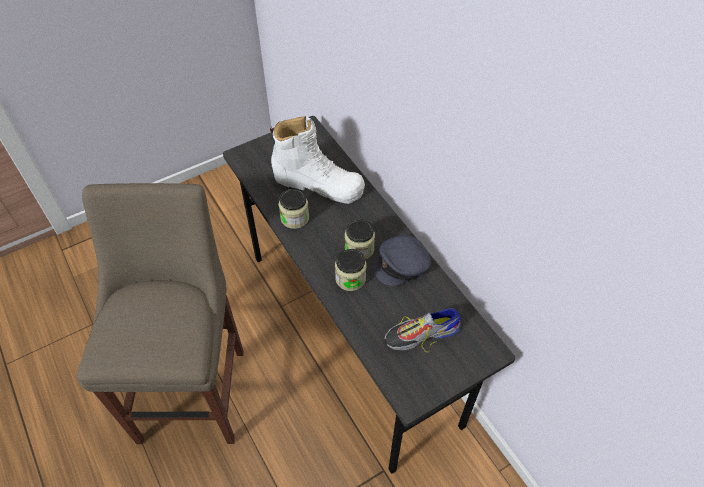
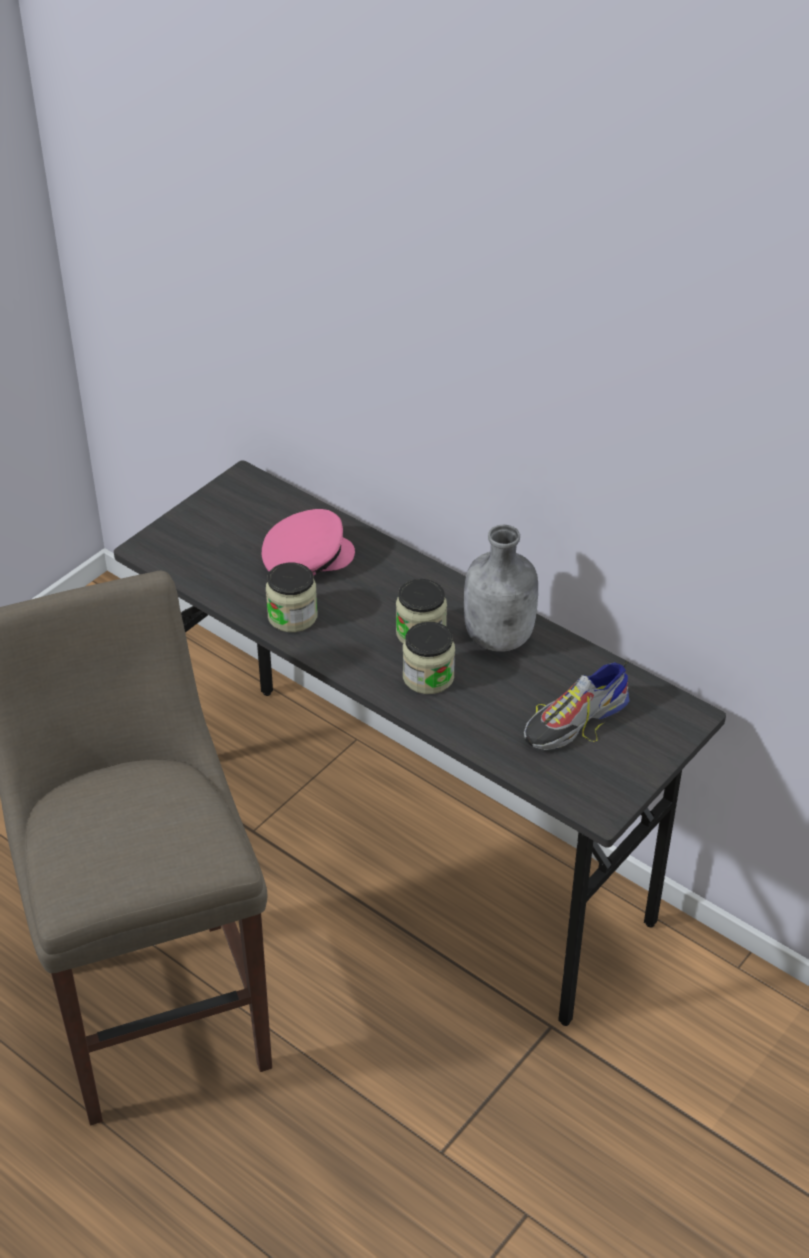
camera: 20 degrees left, 10 degrees down
(318, 184) = (306, 558): white boot -> pink cap
(402, 265) = (500, 637): grey cap -> grey bottle

